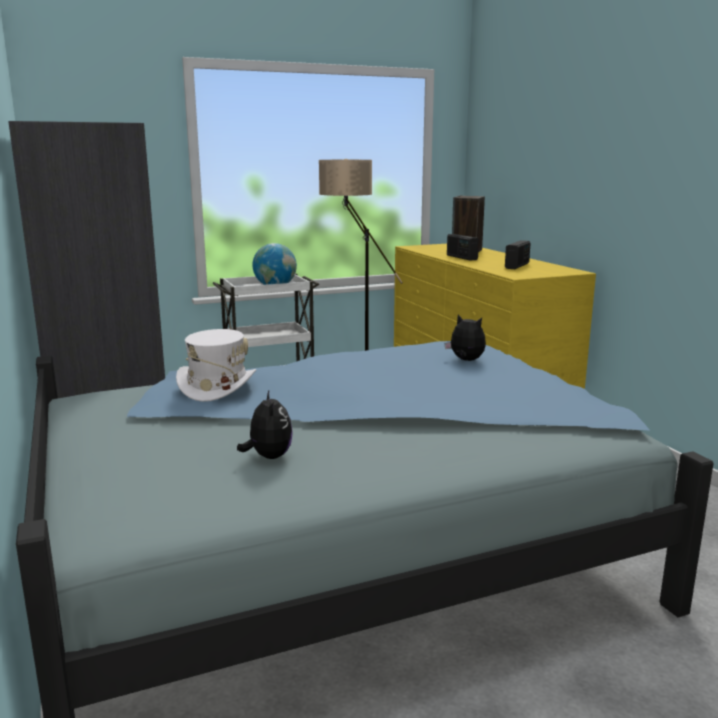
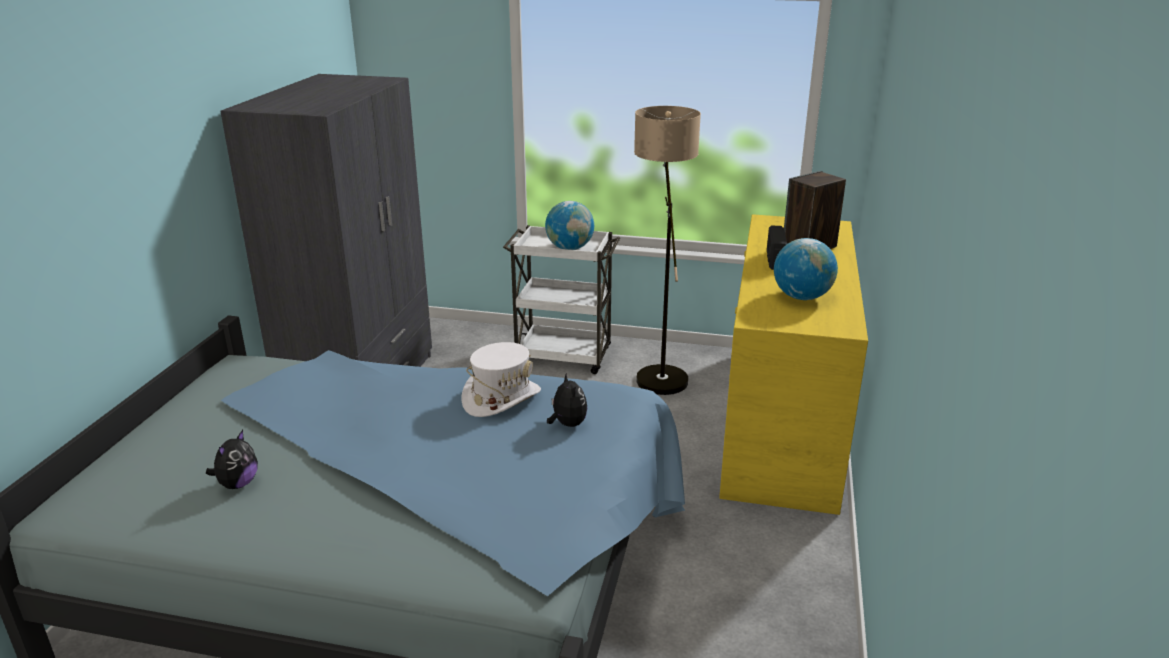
camera: 35 degrees right, 10 degrees up
(217, 386) = (319, 386): white hat -> white hat (501, 398)
(517, 266) = (802, 297): radio -> globe

